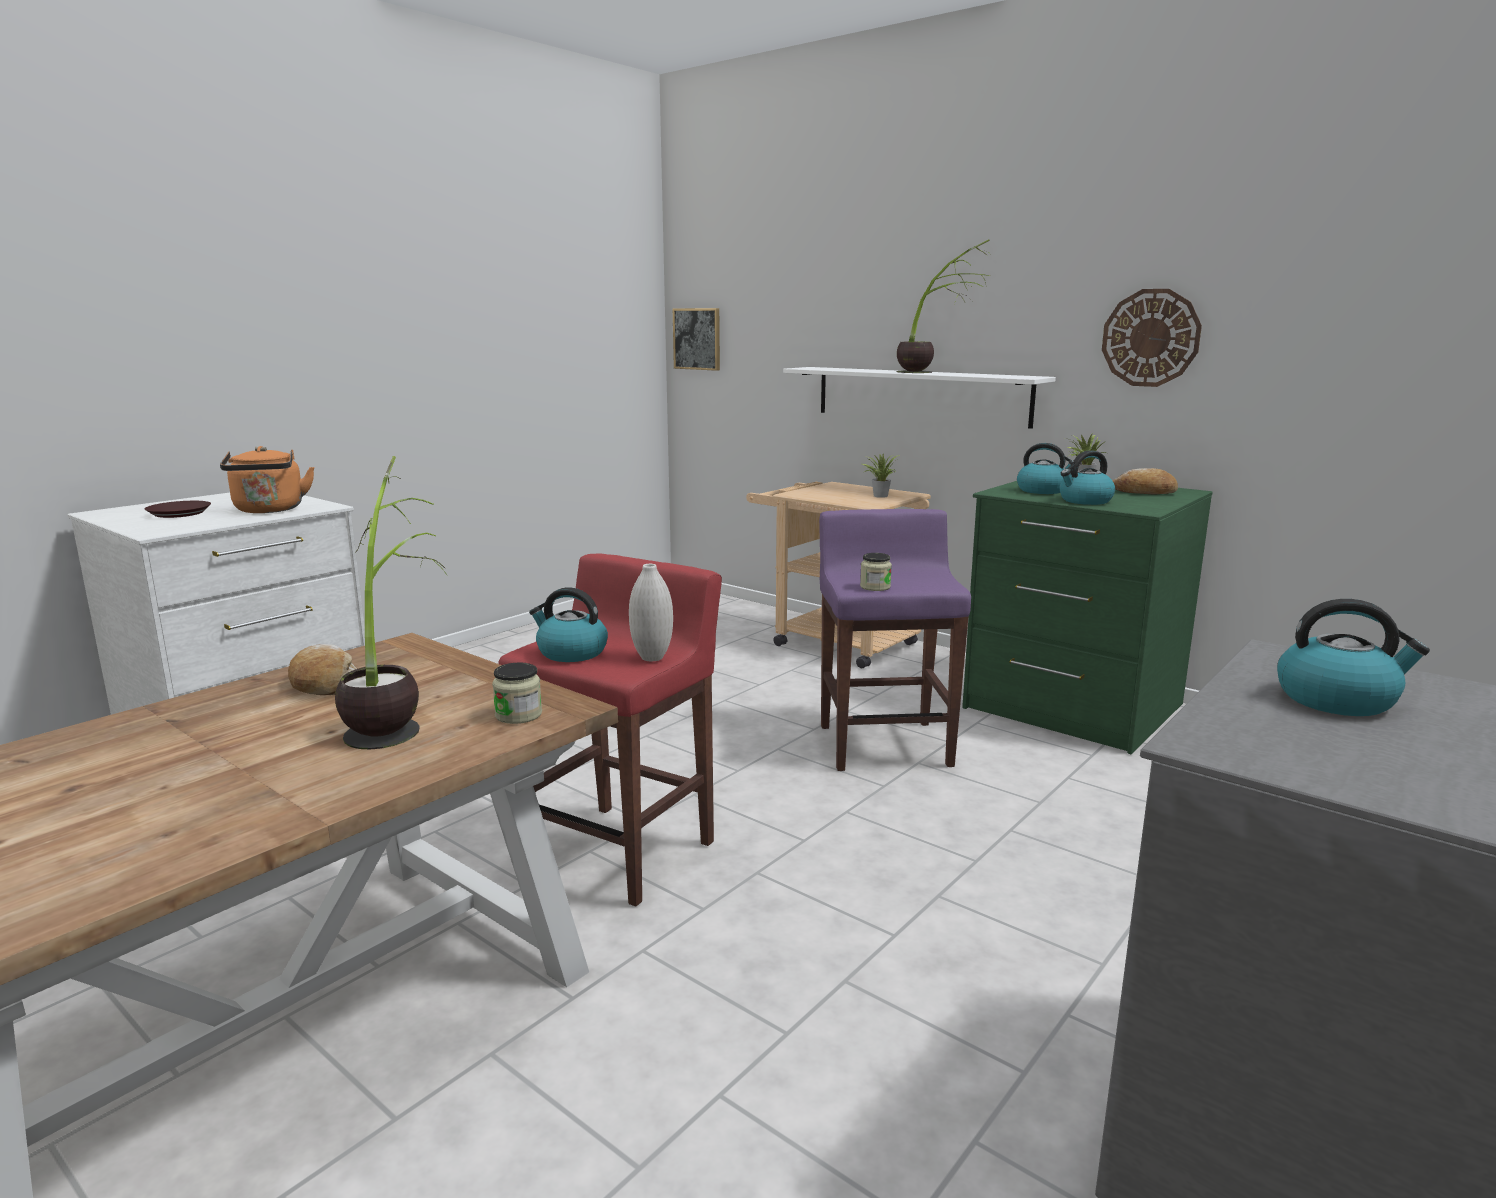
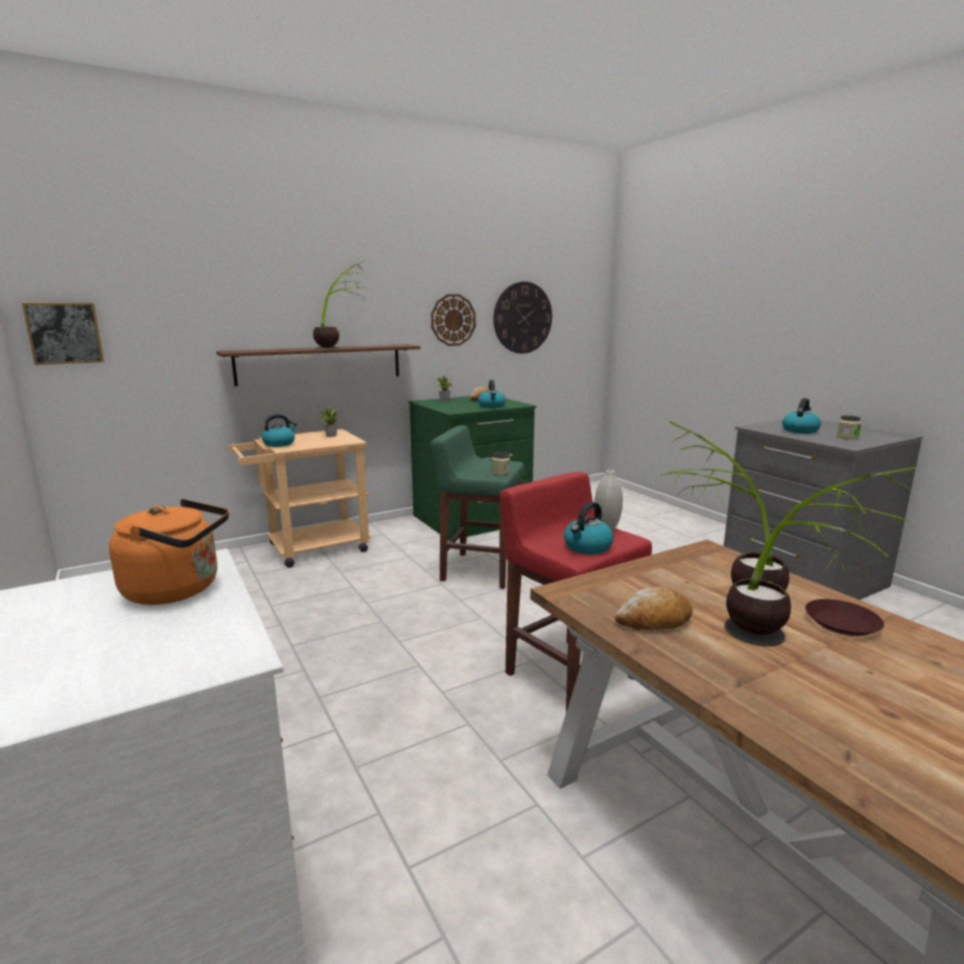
camera: 70 degrees left, 0 degrees up
(179, 513) = (91, 653): brown plate -> brown plate (842, 623)
(240, 744) = (786, 647): none -> potted plant
(518, 715) = (722, 561): jar -> jar (847, 437)
(884, 745) = (479, 570): purple stool -> green stool
(920, 395) = (320, 364): white shelf -> brown shelf
(1043, 490) = (458, 407): kettle -> kettle (279, 444)
(1332, 338) = (522, 318): none -> wall clock

